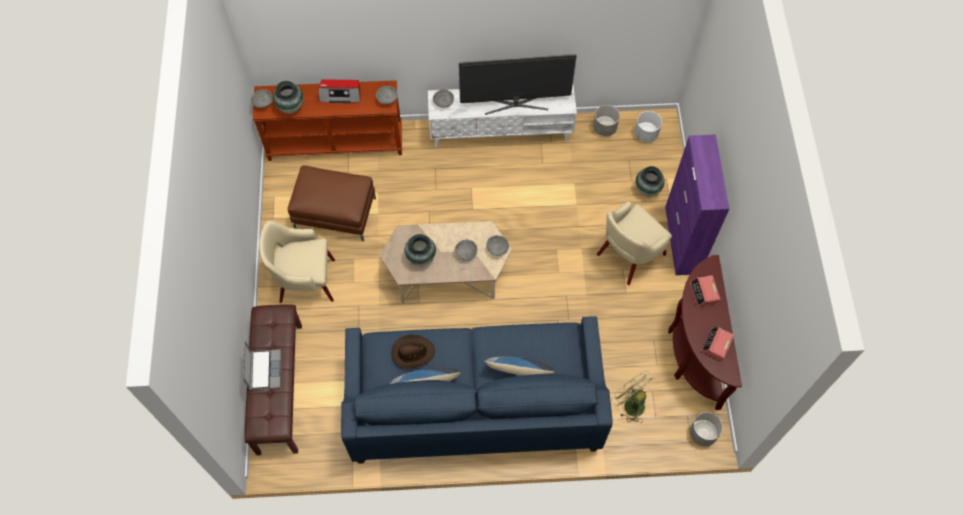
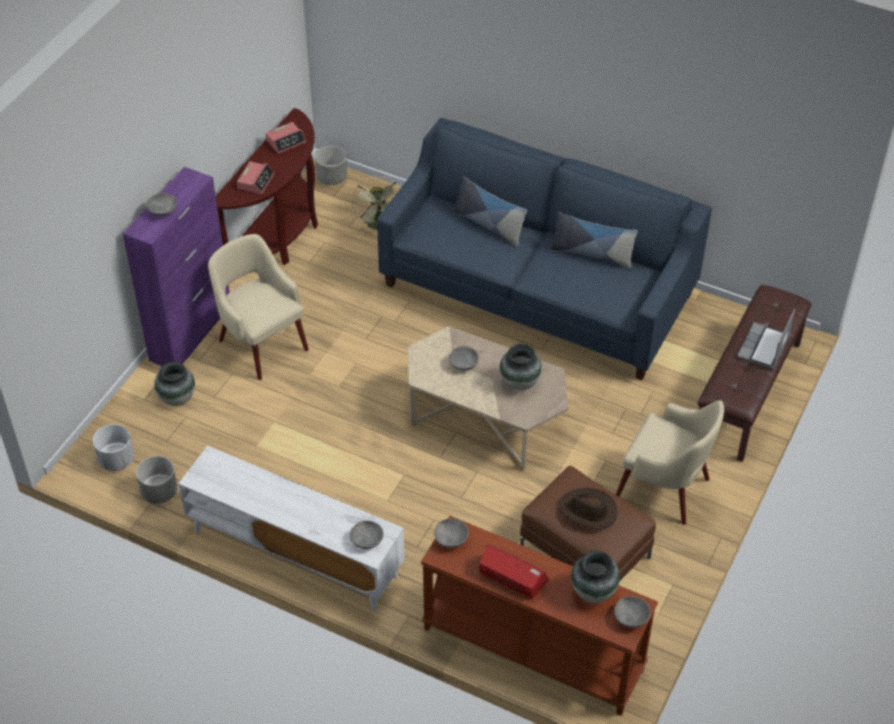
camera: 150 degrees left, 15 degrees down
(412, 352) = (590, 283): brown hat -> brown hat (588, 511)
(497, 248) = (424, 353): grey bowl -> grey bowl (163, 211)
(515, 103) = (273, 493): television -> none
(630, 255) = (262, 344): beige armchair -> beige armchair turned 120 degrees counterclockwise

